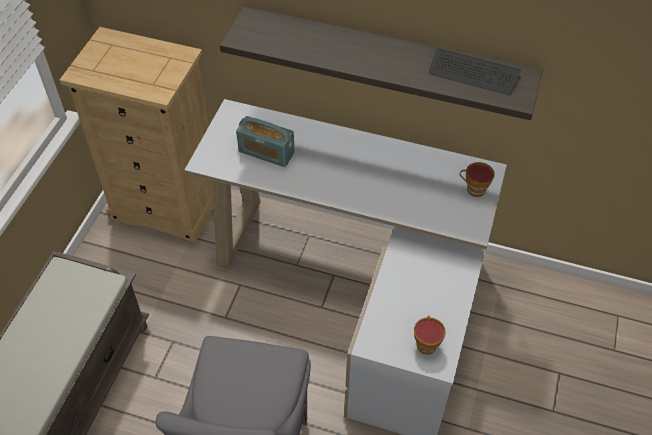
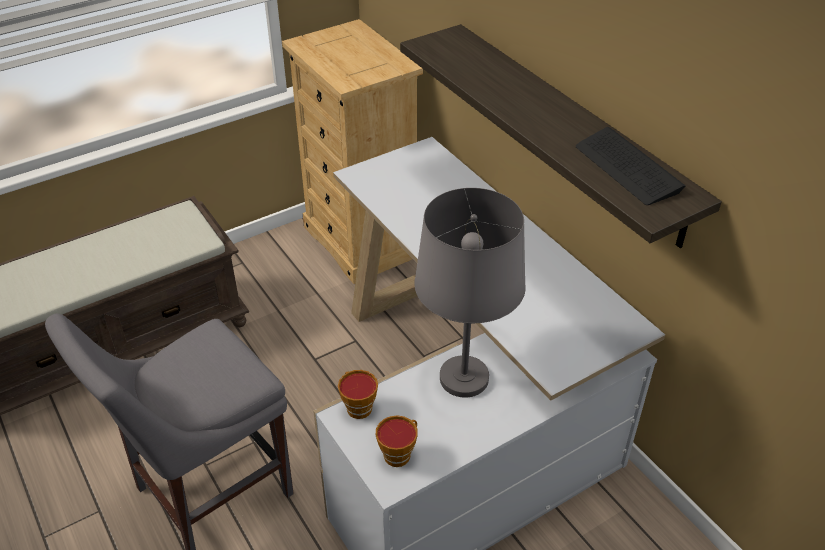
camera: 40 degrees right, 10 degrees down
(266, 152) = (419, 194): radio -> none
(413, 267) = (464, 379): none -> grey table lamp
(473, 189) = (596, 335): cup -> cup (357, 406)

